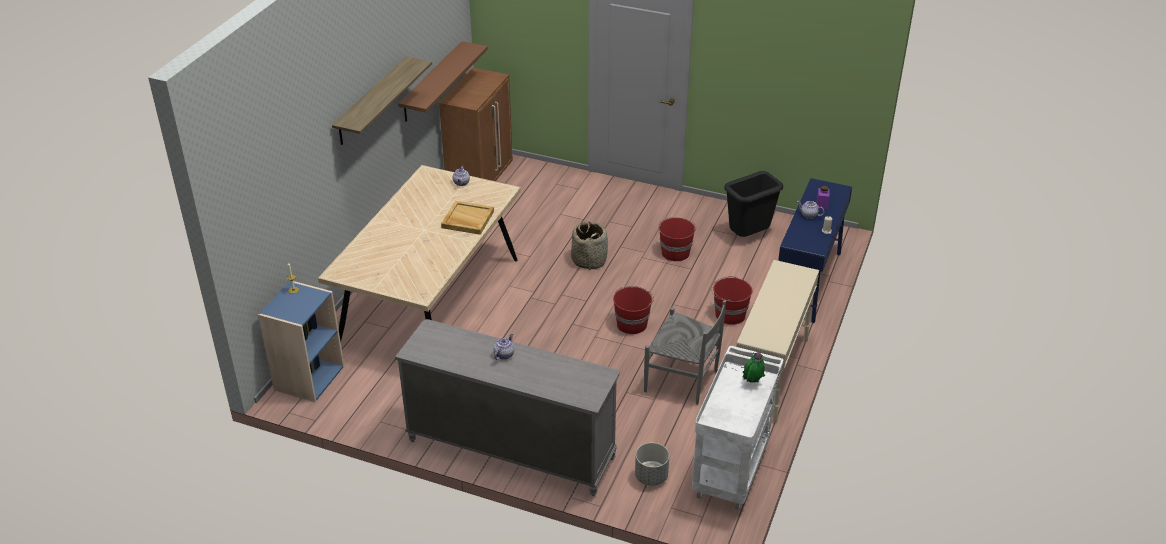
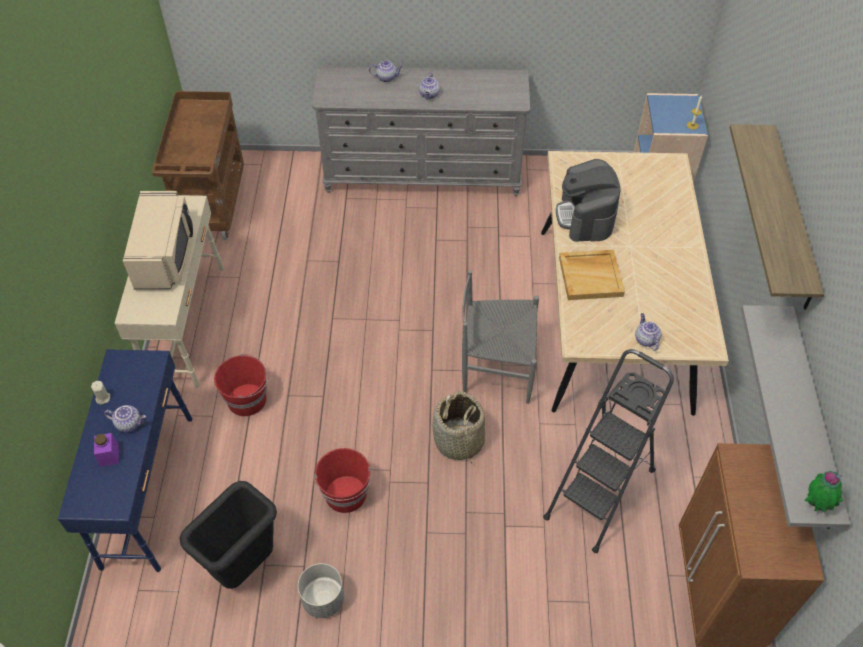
camera: 160 degrees right, 15 degrees up
(432, 82) = (812, 418): brown shelf -> grey shelf
(439, 254) = (585, 217): none -> coffee machine
(515, 219) = (601, 491): none -> step ladder
(534, 382) = (386, 77): none -> teapot
(632, 324) = (363, 350): red bucket -> none
(651, 477) = (286, 184): grey planter -> grey planter (323, 599)
(682, 380) = (283, 291): grey chair -> grey chair (497, 368)
(731, 469) = (213, 210): white cart -> brown cart
(752, 383) = (184, 155): potted plant -> potted plant (815, 504)
(777, 303) = (165, 256): none -> beige microwave

